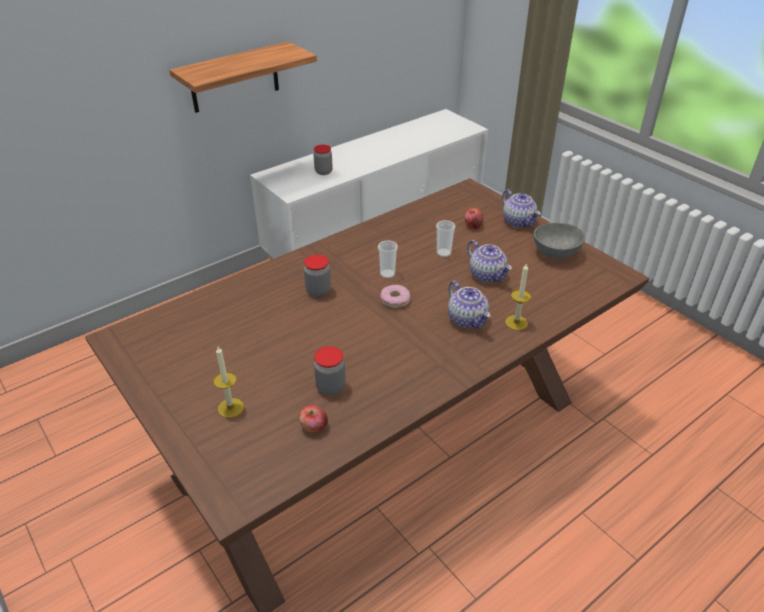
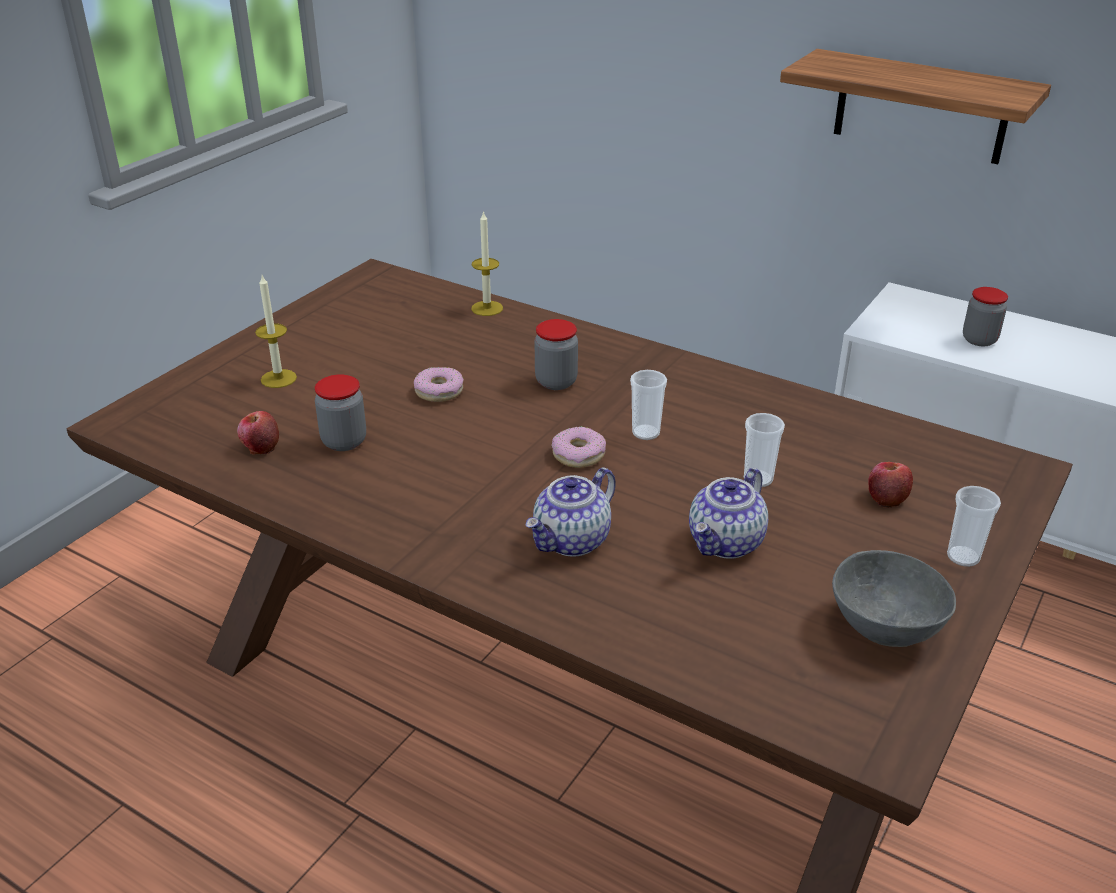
camera: 70 degrees right, 5 degrees down
(298, 337) = (439, 391): none -> donut
(516, 322) = (598, 602): candle -> candle (487, 308)
(519, 222) = (963, 557): teapot -> cup

